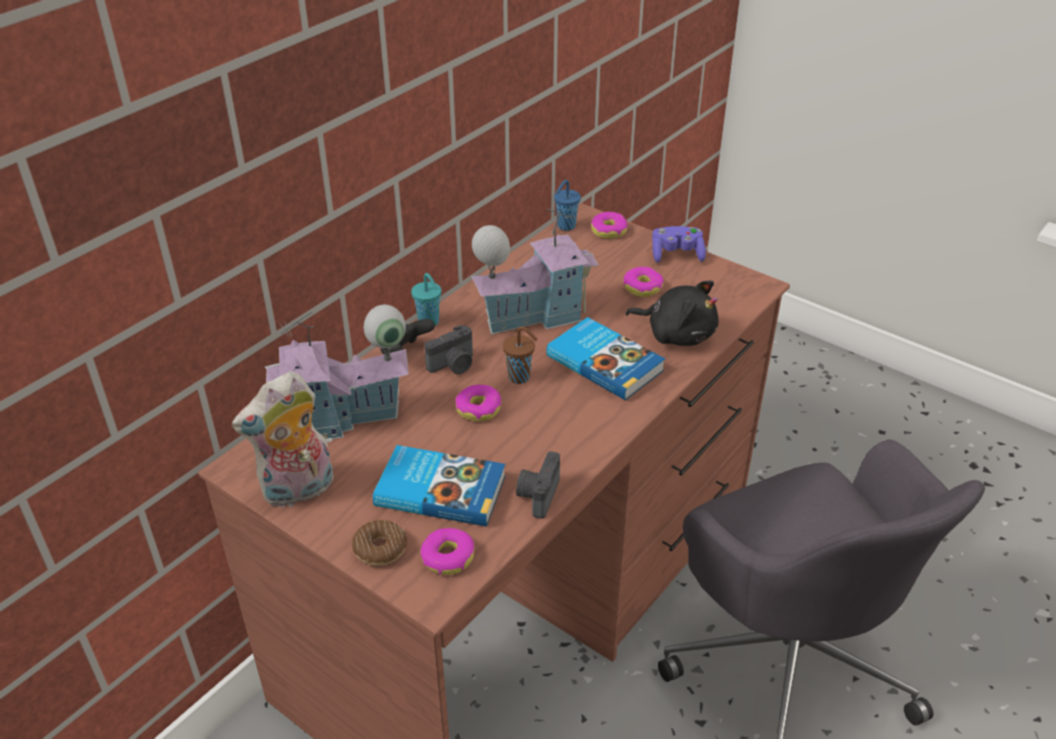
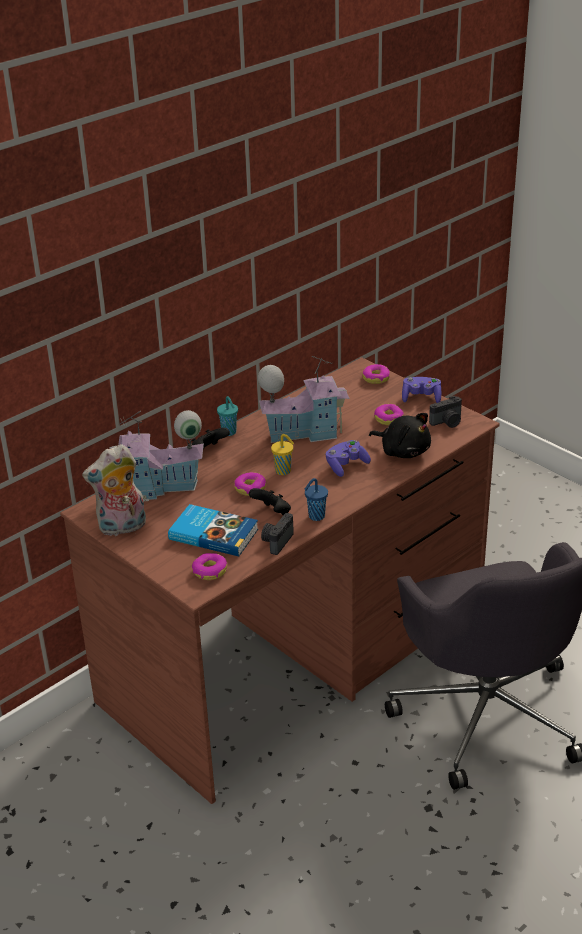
camera: 10 degrees right, 5 degrees down
(380, 549) = (168, 563): donut -> none
(453, 365) = (240, 460): camera -> camera (447, 422)
(519, 446) = (272, 512): none -> black game controller
(520, 377) = (284, 471): brown cup -> yellow cup
(565, 226) = (344, 373): blue cup -> blue cup (315, 516)
(605, 362) = (346, 465): book -> purple game controller

